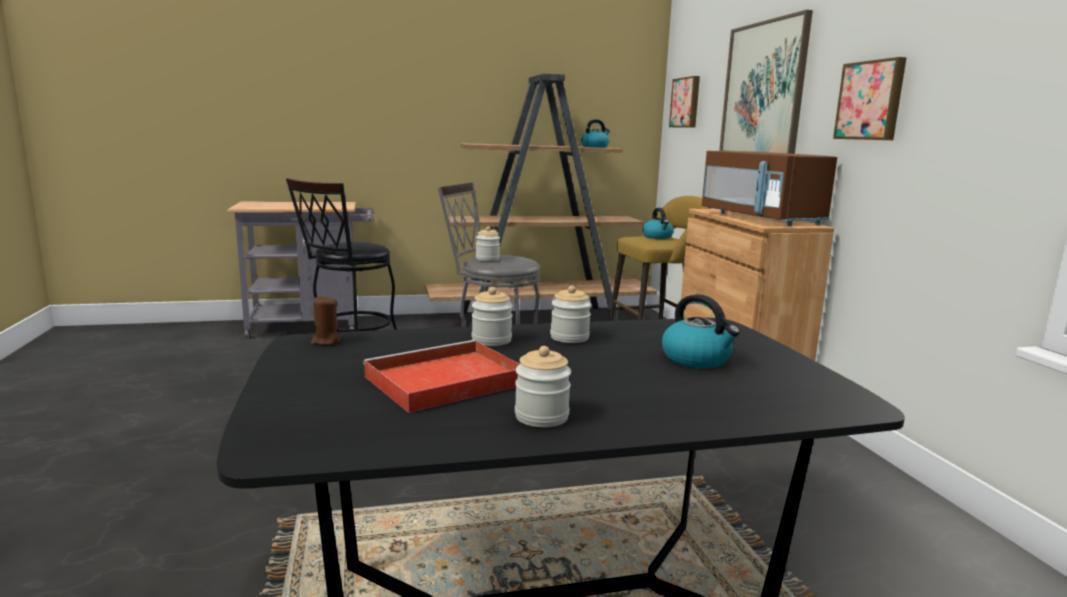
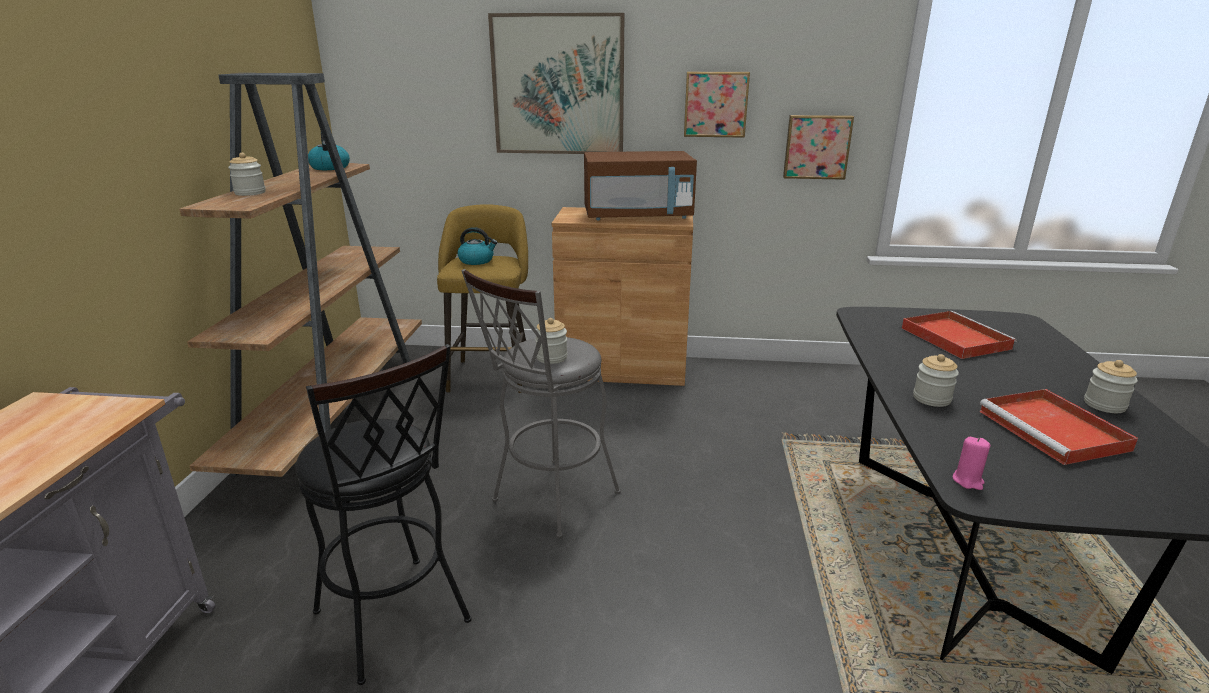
camera: 70 degrees left, 10 degrees up
(326, 341) = (968, 481): brown candle -> pink candle
(569, 337) = (912, 367): jar -> jar (250, 193)
(686, 102) = (393, 92): picture -> picture (816, 147)
(697, 359) = (953, 337): kettle -> red tray

